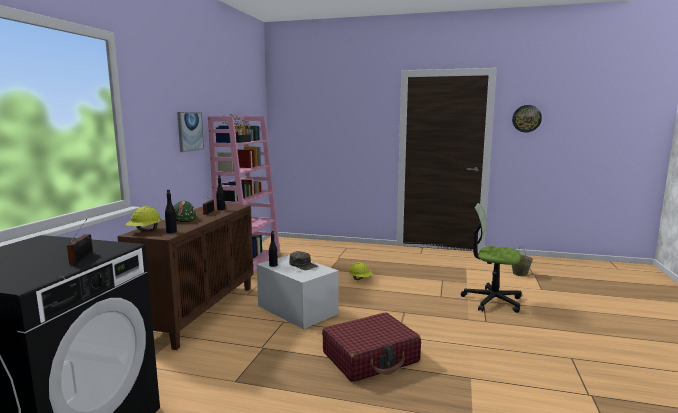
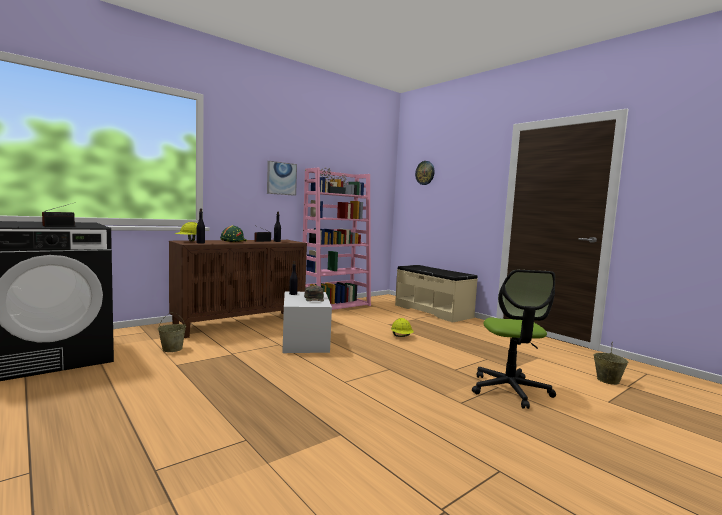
camera: 35 degrees right, 5 degrees down
(191, 367) = (172, 349): none -> beige bucket
(338, 246) = (433, 311): none -> beige bench
(371, 357) = (289, 387): red suitcase -> none
(492, 300) = (510, 390): office chair -> office chair turned 150 degrees counterclockwise
(526, 118) = (669, 173): wall clock -> wall clock (425, 173)

